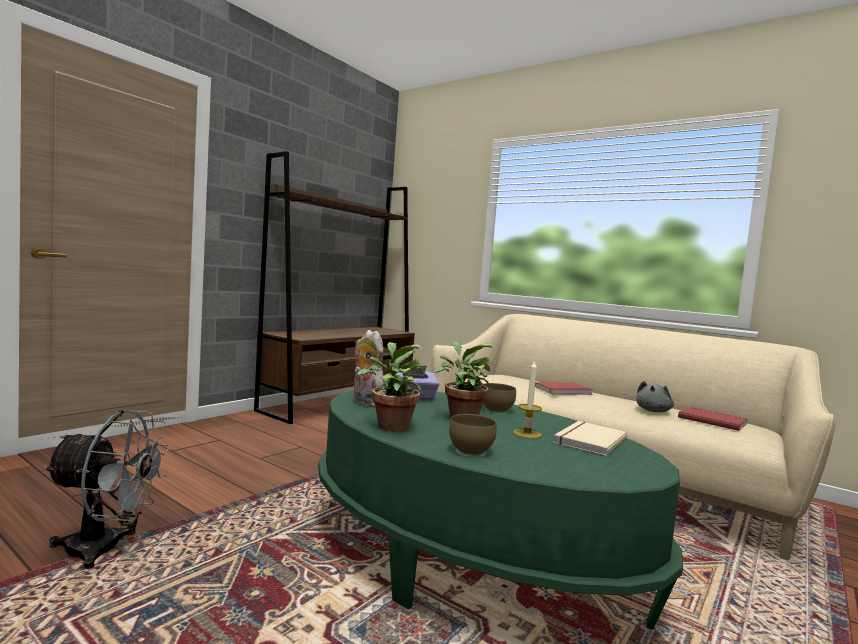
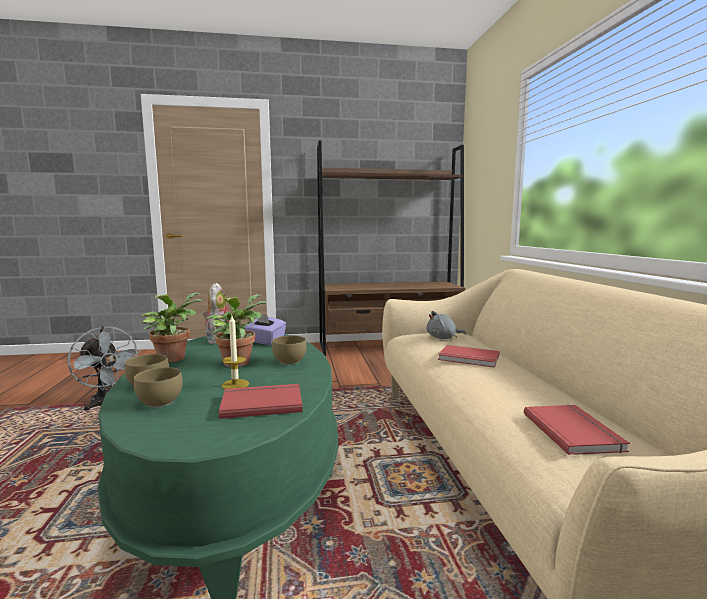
camera: 45 degrees right, 5 degrees up
(531, 458) = (161, 402): none -> brown bowl
(588, 440) = (261, 403): beige book -> red book
(653, 411) = (515, 400): grey plush toy -> grey plush toy (443, 338)

